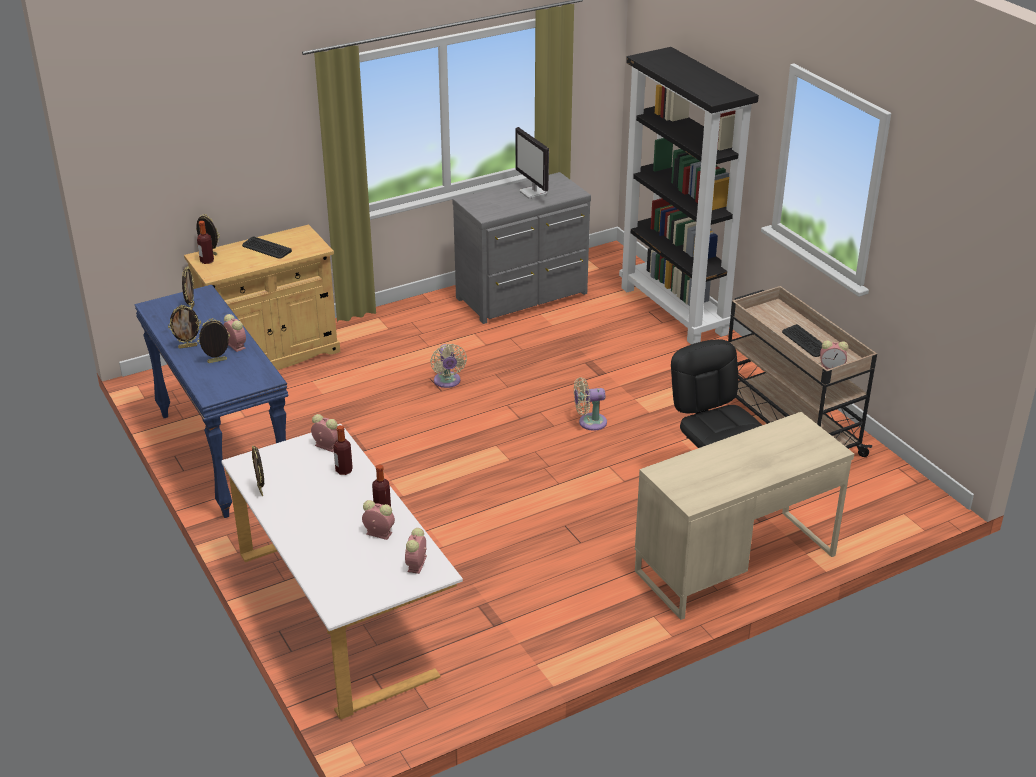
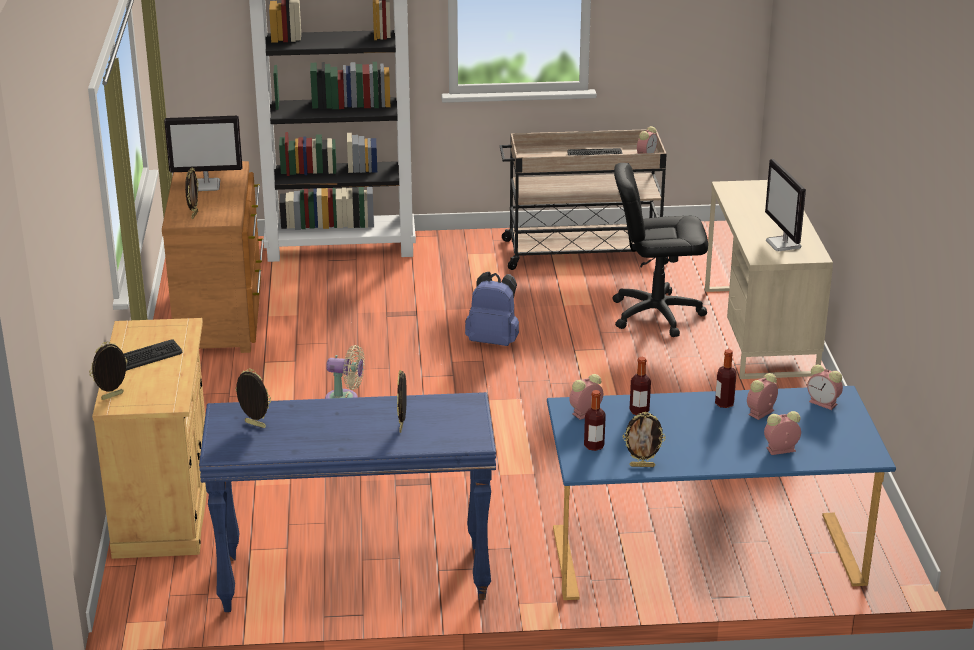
camera: 65 degrees left, 5 degrees down
(188, 346) = (348, 440): picture frame -> picture frame (194, 215)
(207, 261) = (130, 401): bottle -> bottle (594, 446)
(235, 345) = (376, 410): alarm clock -> alarm clock (780, 450)
(343, 612) = (705, 550): white desk -> blue desk
(524, 297) = (222, 316): grey dresser -> brown dresser
(589, 422) = (494, 341): beige fan -> blue backpack
(700, 480) = (783, 244): none -> monitor

